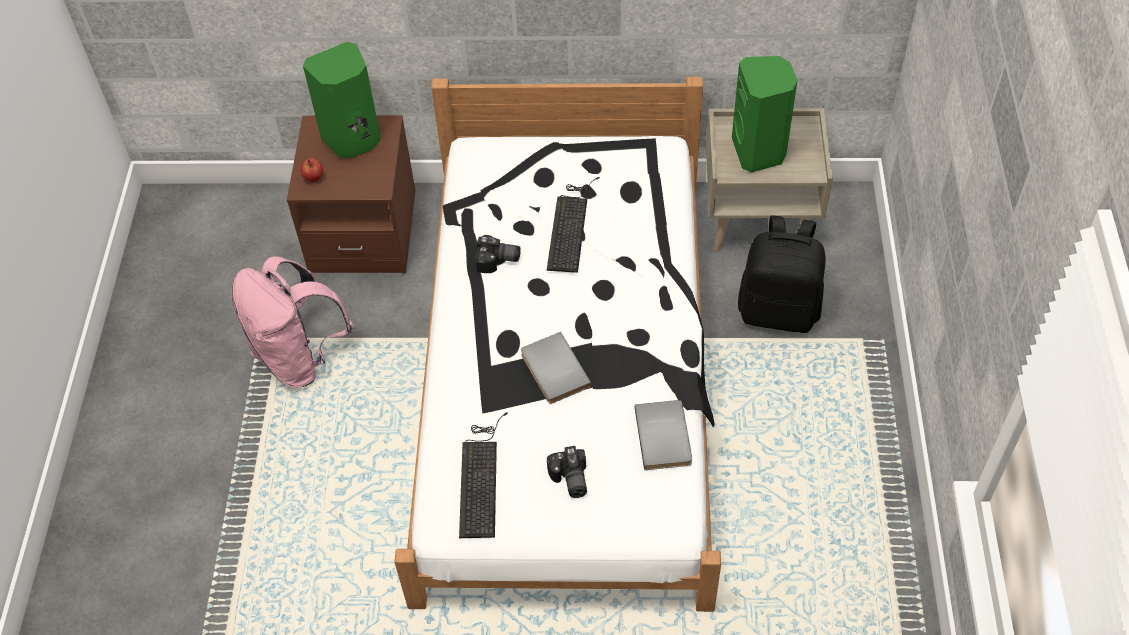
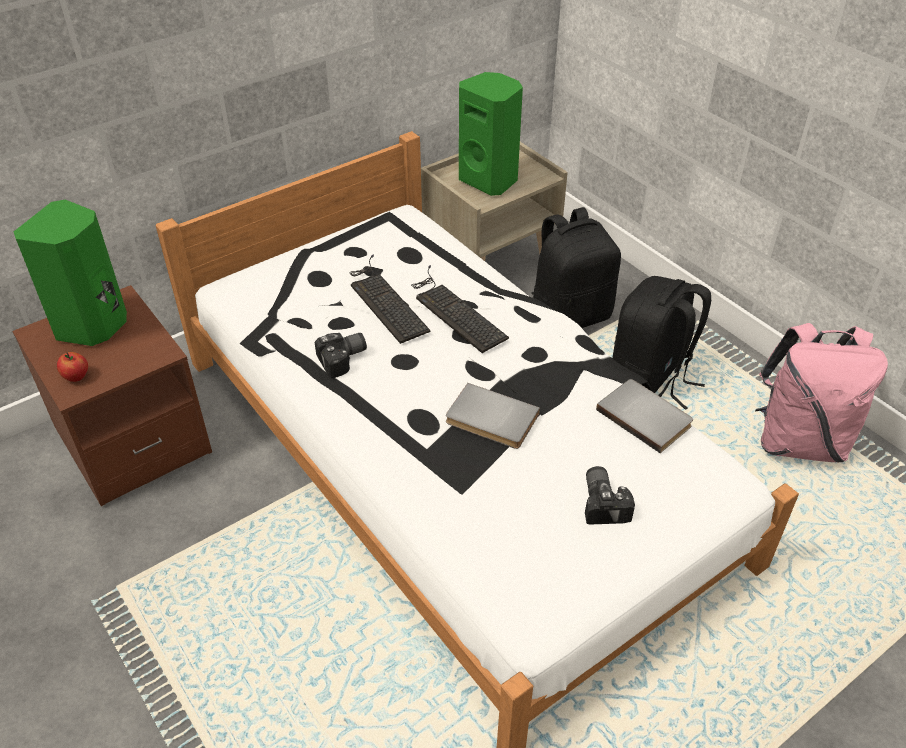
camera: 40 degrees left, 10 degrees down
(300, 357) = (158, 591): pink backpack -> pink backpack (799, 441)
(481, 477) = (521, 552): keyboard -> keyboard (454, 310)
(569, 480) = (605, 502): camera -> camera turned 135 degrees counterclockwise
(786, 409) = (650, 380): none -> black backpack

